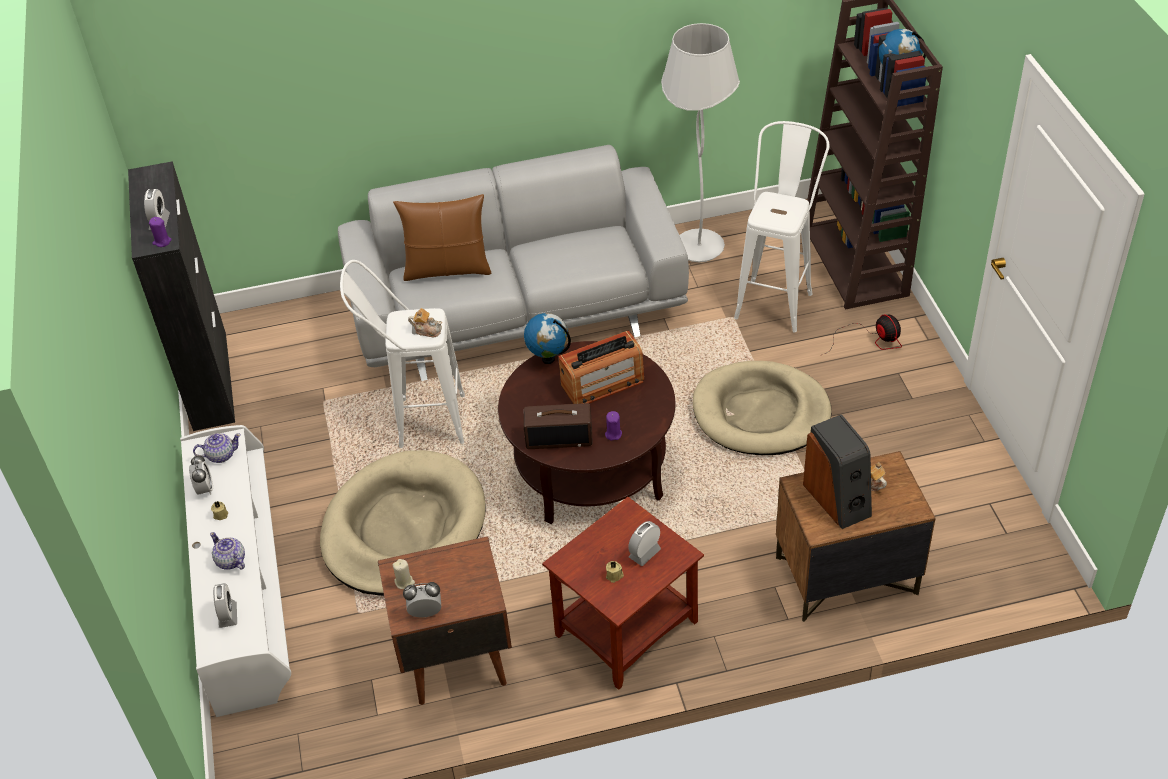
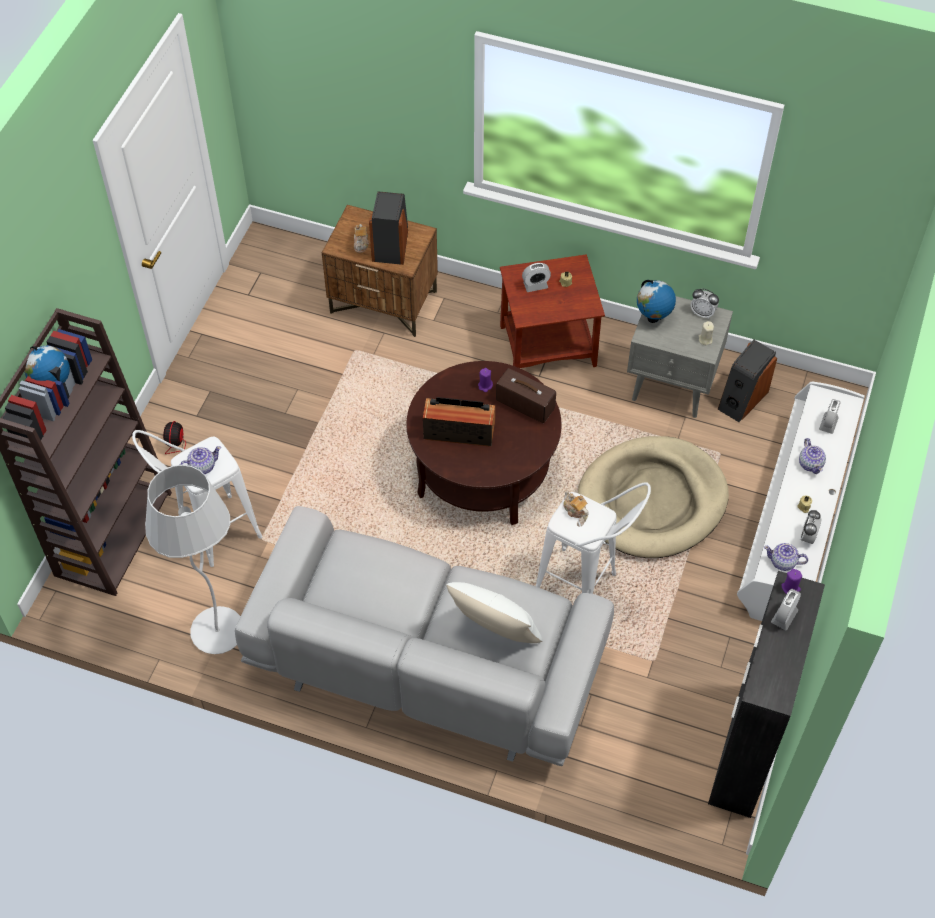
camera: 150 degrees left, 10 degrees up
(365, 689) = (742, 399): none -> speaker
(447, 269) = (495, 632): brown pillow -> white pillow
(454, 660) = (673, 386): brown nightstand -> grey nightstand
(548, 358) = (482, 476): globe -> globe (653, 318)
(761, 413) = (324, 442): beige dog bed -> none
(777, 207) = (202, 466): none -> teapot

